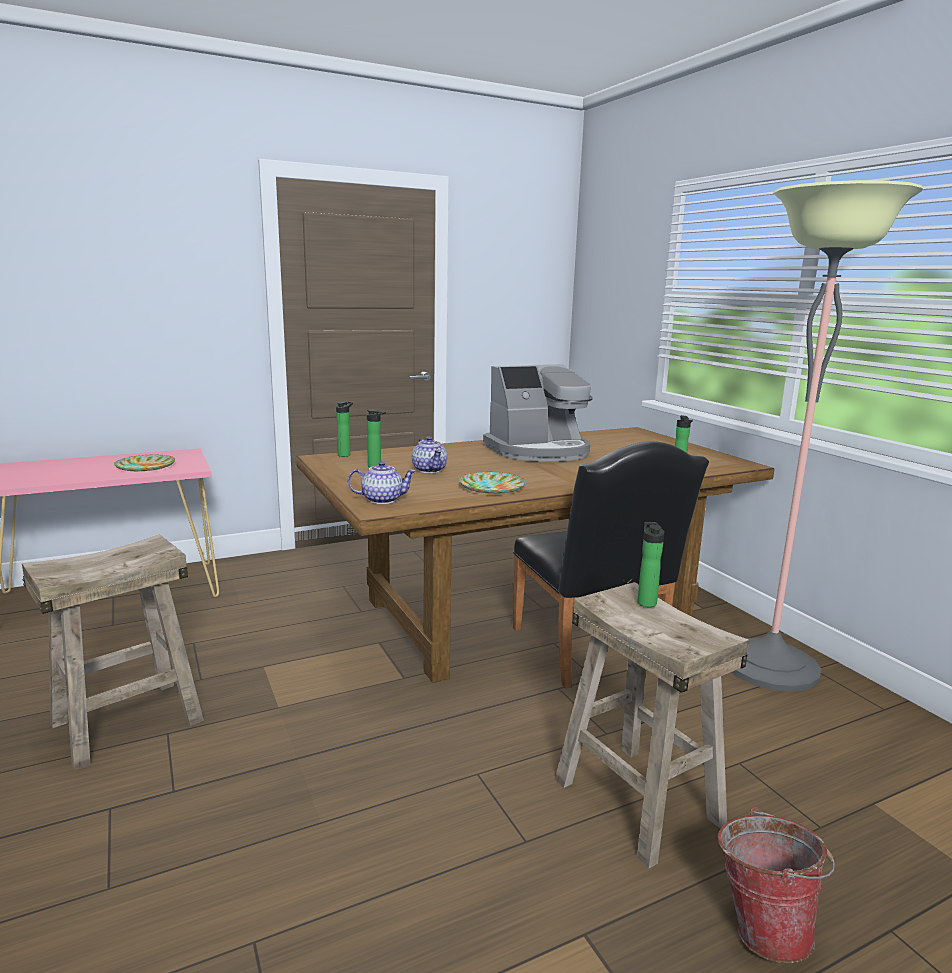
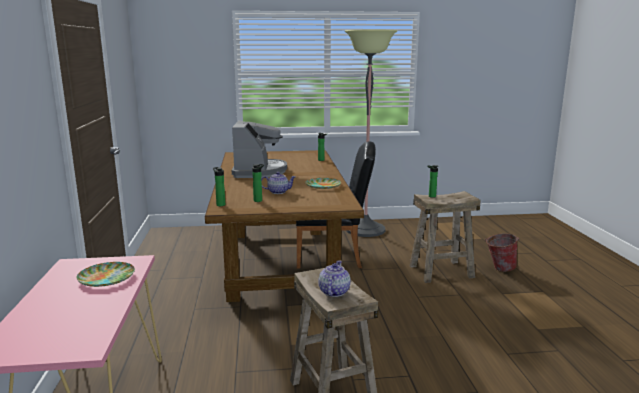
camera: 70 degrees left, 0 degrees up
(382, 499) = (330, 204): teapot -> teapot (333, 292)

